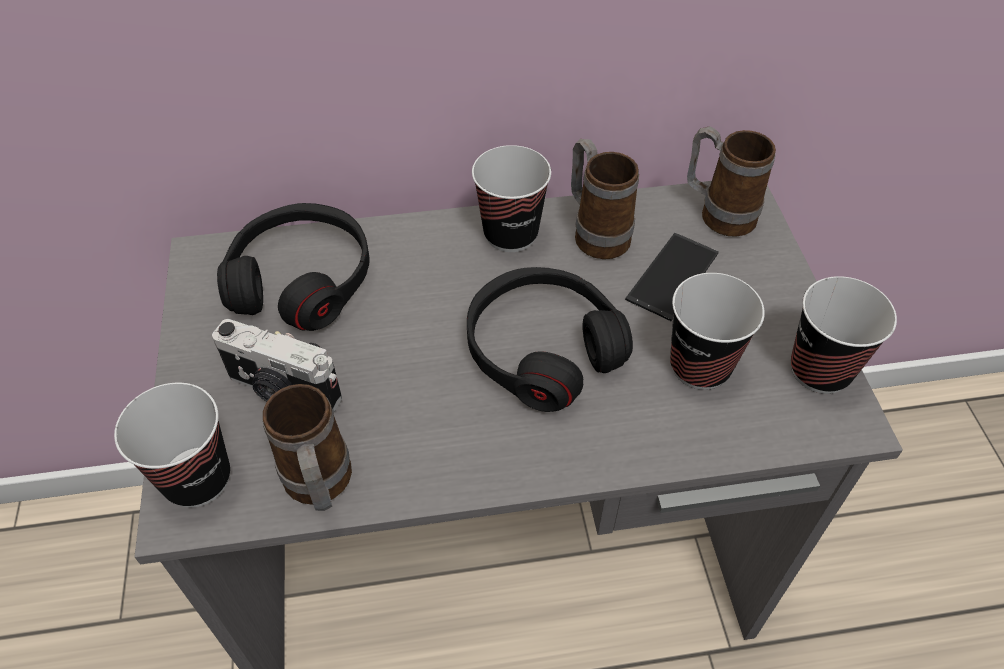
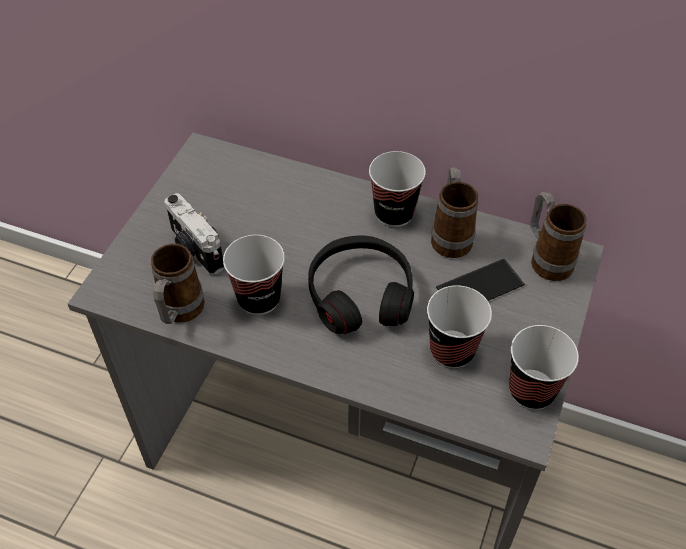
camera: 30 degrees right, 0 degrees up
(197, 479) = (121, 278): cup -> cup (259, 299)
(302, 279) = (248, 188): black headphones -> none

